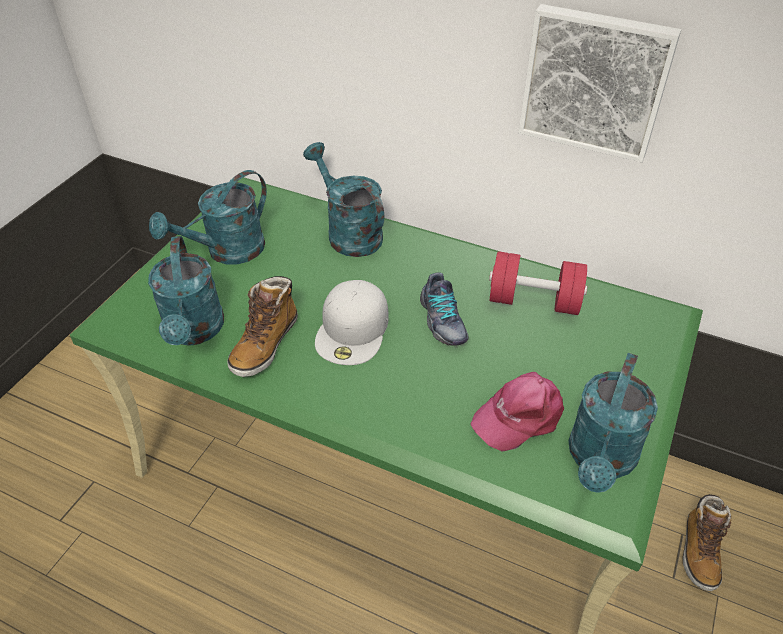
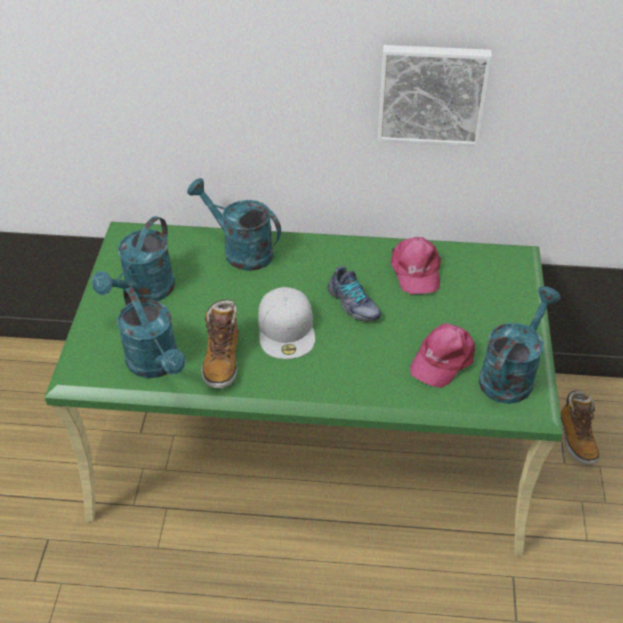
camera: 20 degrees left, 0 degrees up
(534, 301) = (415, 270): red dumbbell -> pink cap
(600, 460) = (511, 374): turquoise watering can -> turquoise watering can turned 150 degrees counterclockwise

